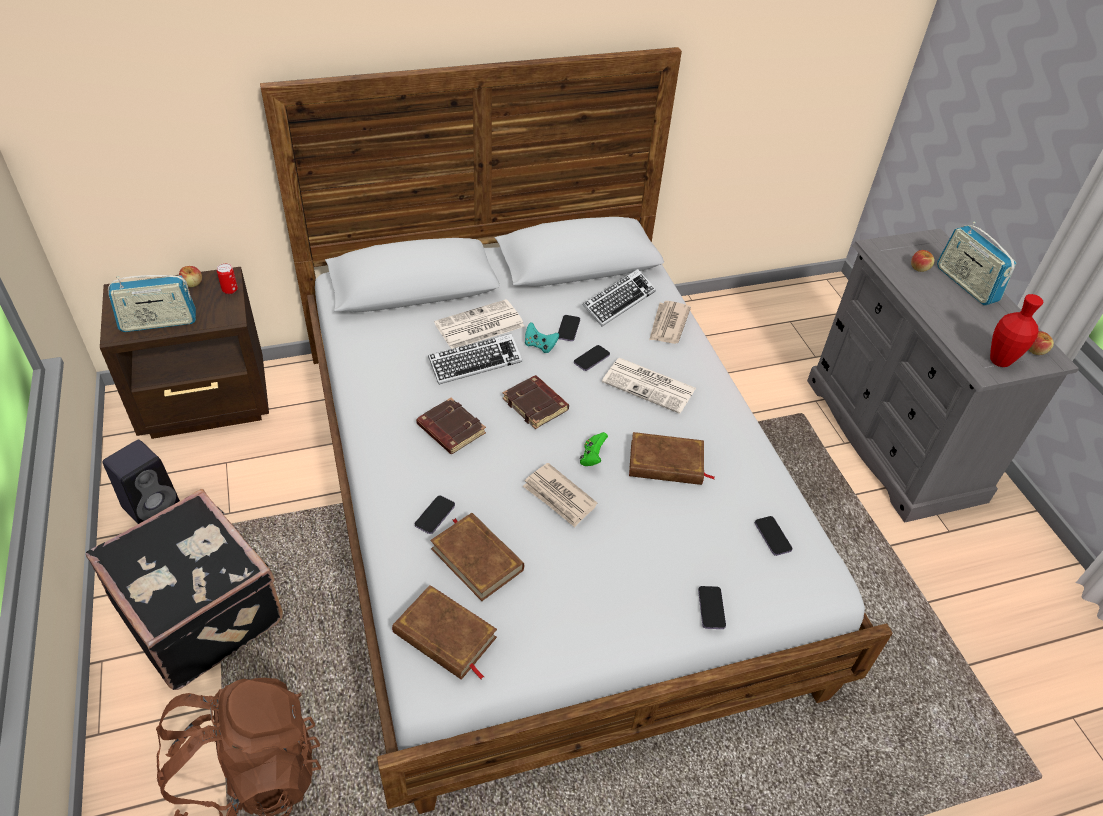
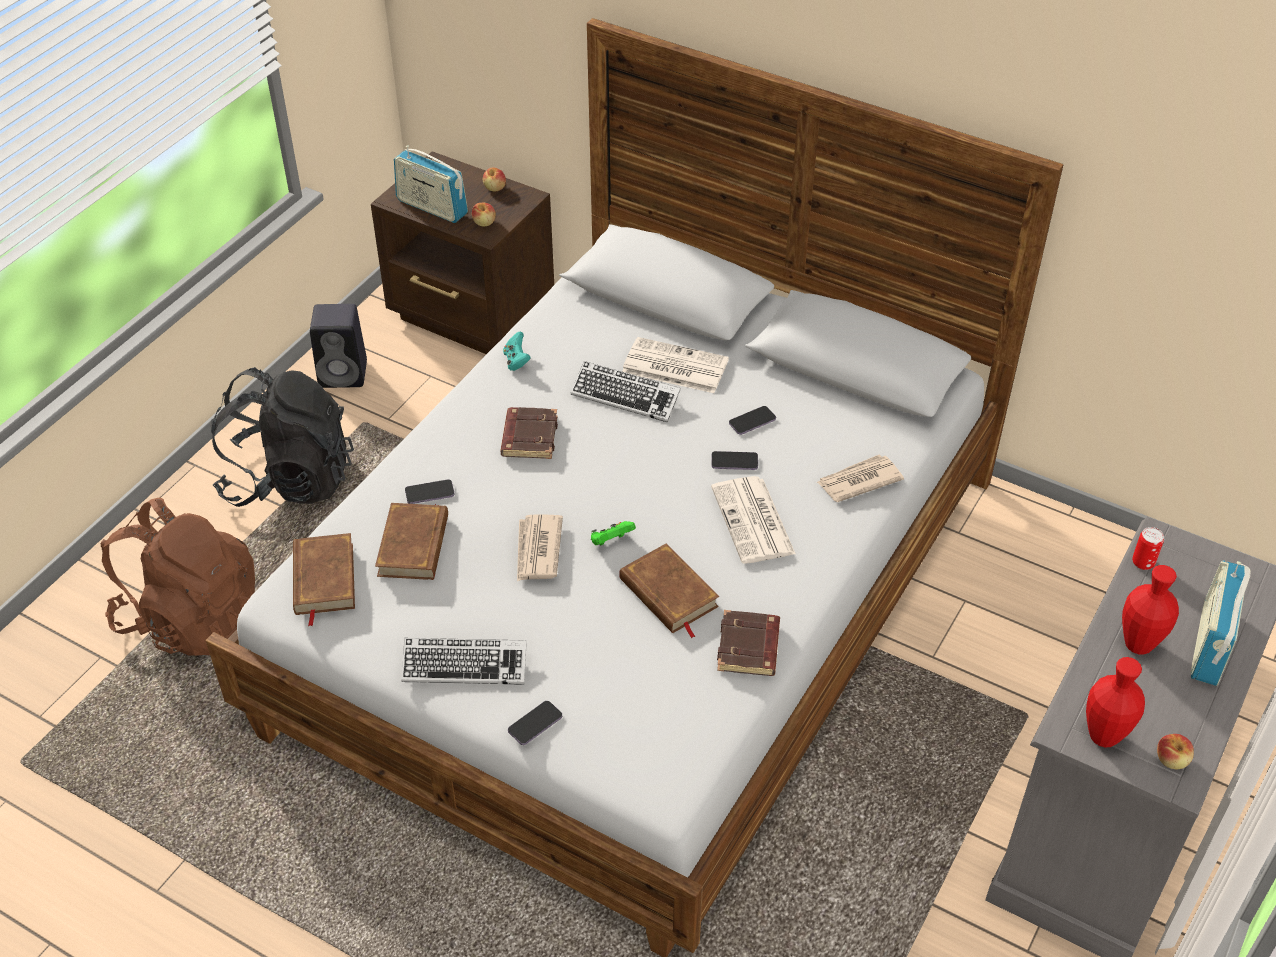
camera: 50 degrees right, 0 degrees up
(202, 610) = (289, 479): black suitcase -> black backpack
(230, 290) = (515, 210): can -> can (1143, 563)
(536, 405) = (625, 466): brown book -> brown book (749, 648)
(540, 345) = (704, 419): turquoise game controller -> turquoise game controller (516, 361)
(618, 301) = (840, 428): keyboard -> keyboard (465, 666)
(772, 536) = (671, 720): phone -> none
(919, 268) = (1178, 591): apple -> apple (484, 223)
(944, 305) = (1138, 644): none -> red vase

